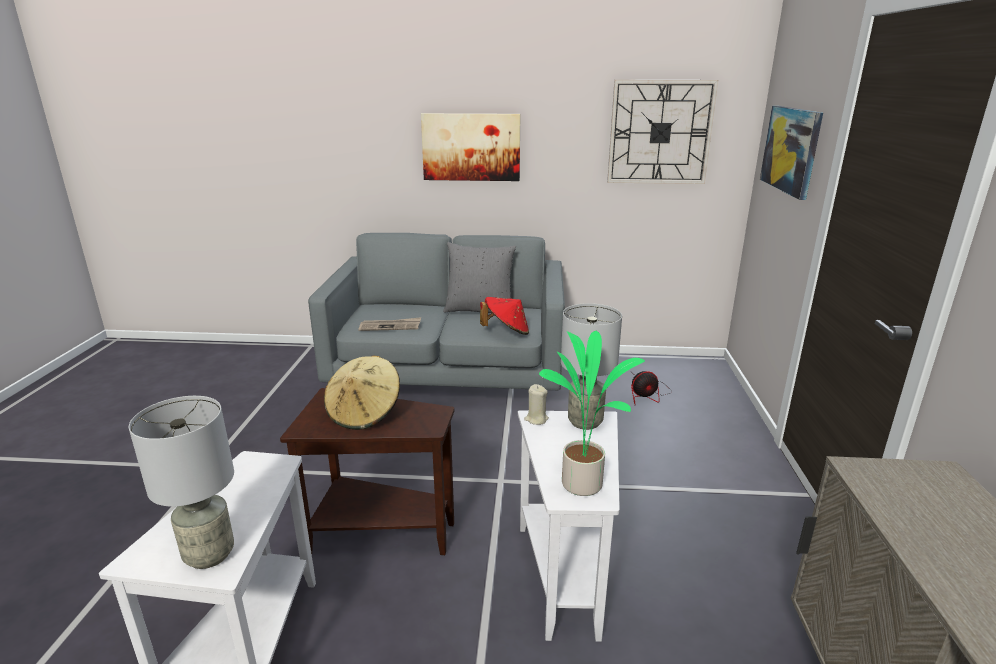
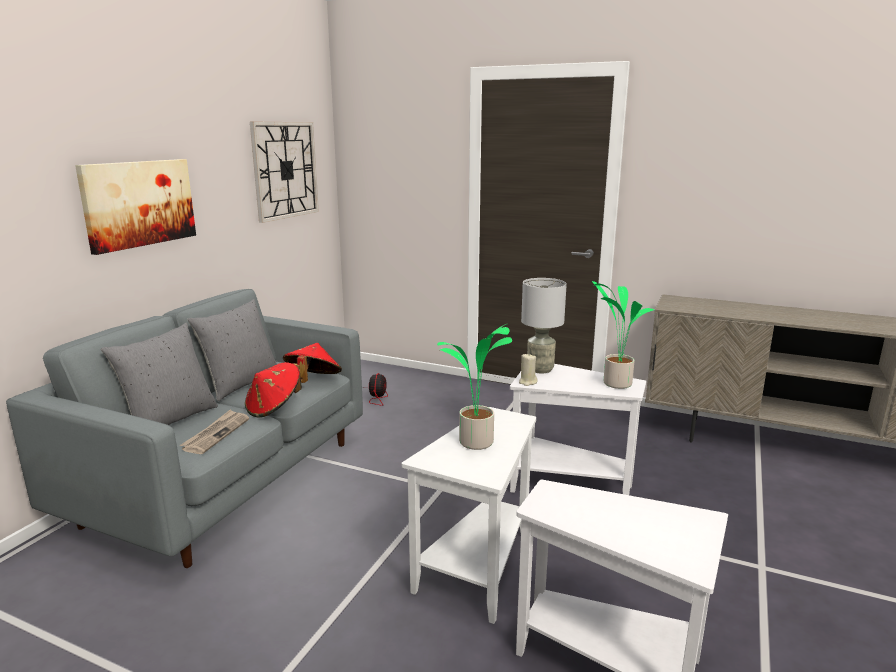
camera: 70 degrees left, 5 degrees down
(210, 554) = (685, 525): grey table lamp -> none
(364, 413) = (476, 444): beige hat -> potted plant
(377, 532) = (477, 570): brown side table -> white side table
(404, 308) = (170, 420): none -> grey pillow
(445, 332) = (274, 407): none -> red hat
(791, 149) = (401, 172): picture -> none

